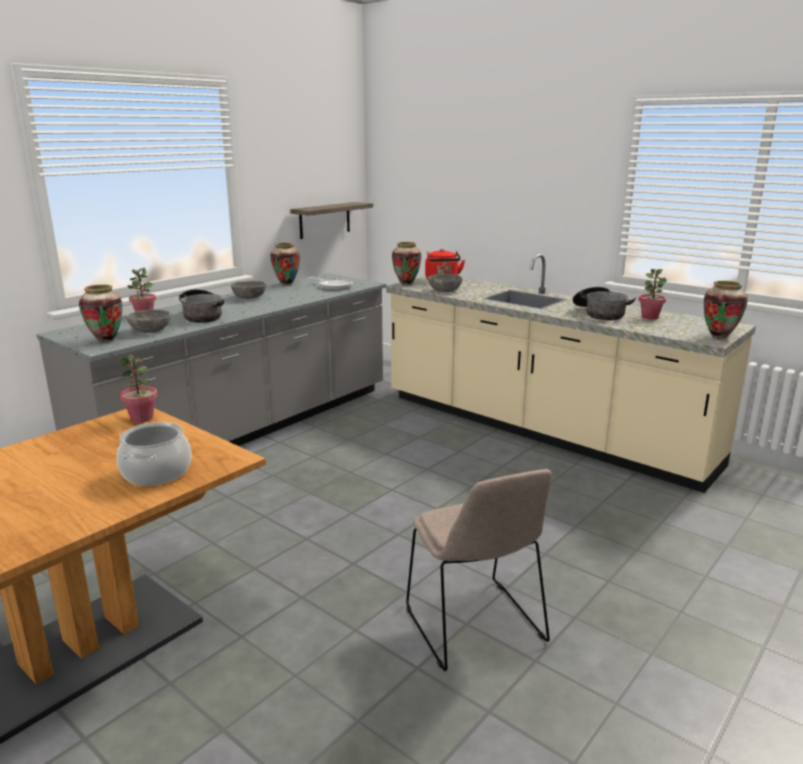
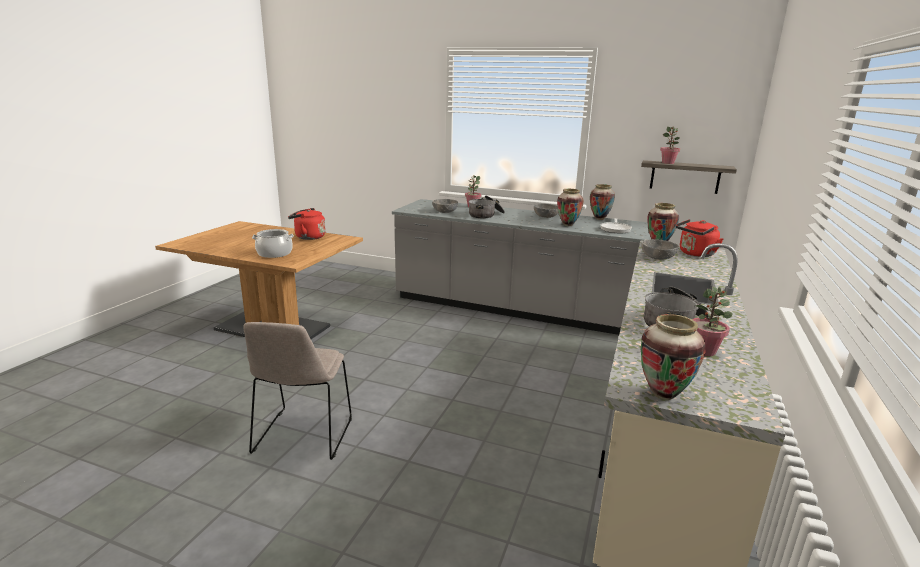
camera: 70 degrees right, 0 degrees up
(81, 441) = (308, 237): none -> red kettle
(106, 340) = (419, 209): vase -> vase (568, 225)
(142, 418) = (340, 240): potted plant -> potted plant (668, 163)
(476, 628) = (303, 437): beige chair -> beige chair turned 45 degrees counterclockwise

